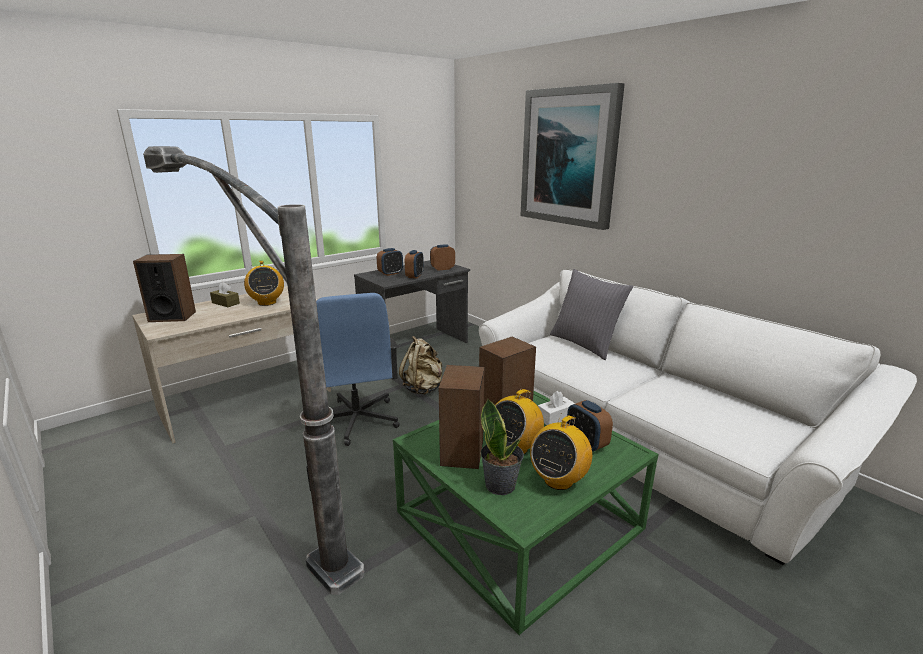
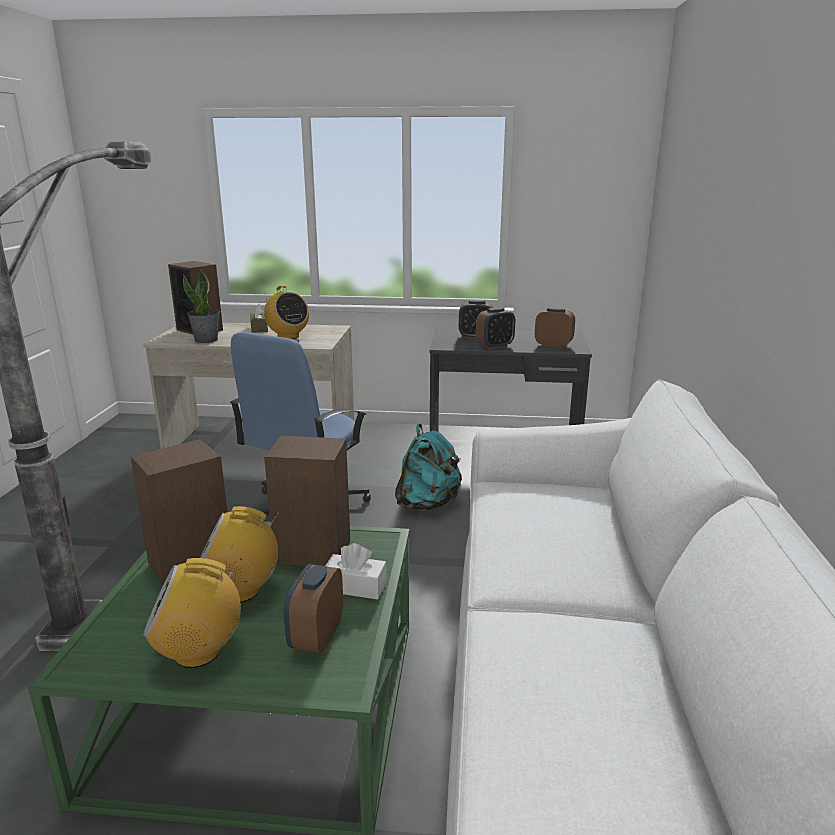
camera: 45 degrees right, 0 degrees up
(267, 302) = (288, 336): radio -> radio turned 60 degrees counterclockwise
(423, 388) = (427, 504): beige backpack -> turquoise backpack
(500, 485) = (147, 616): potted plant -> potted plant (206, 340)
(569, 157) = (734, 171): picture -> none
(585, 344) = (607, 518): grey pillow -> none

